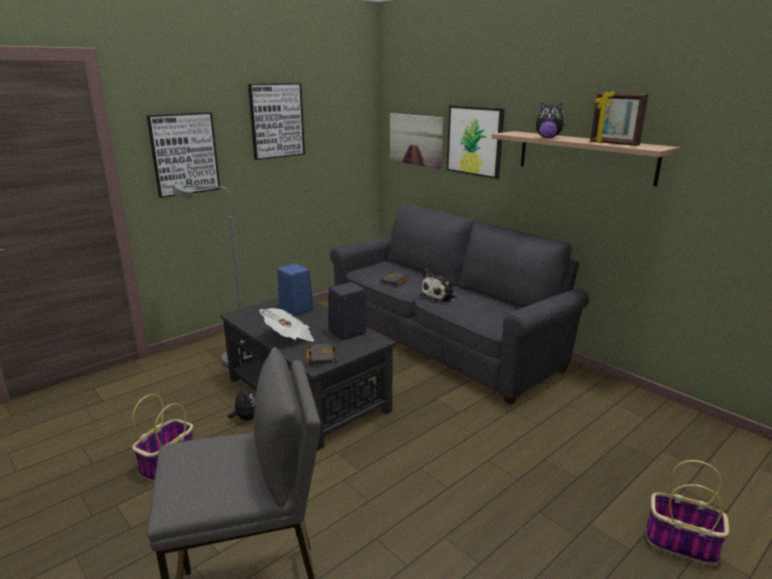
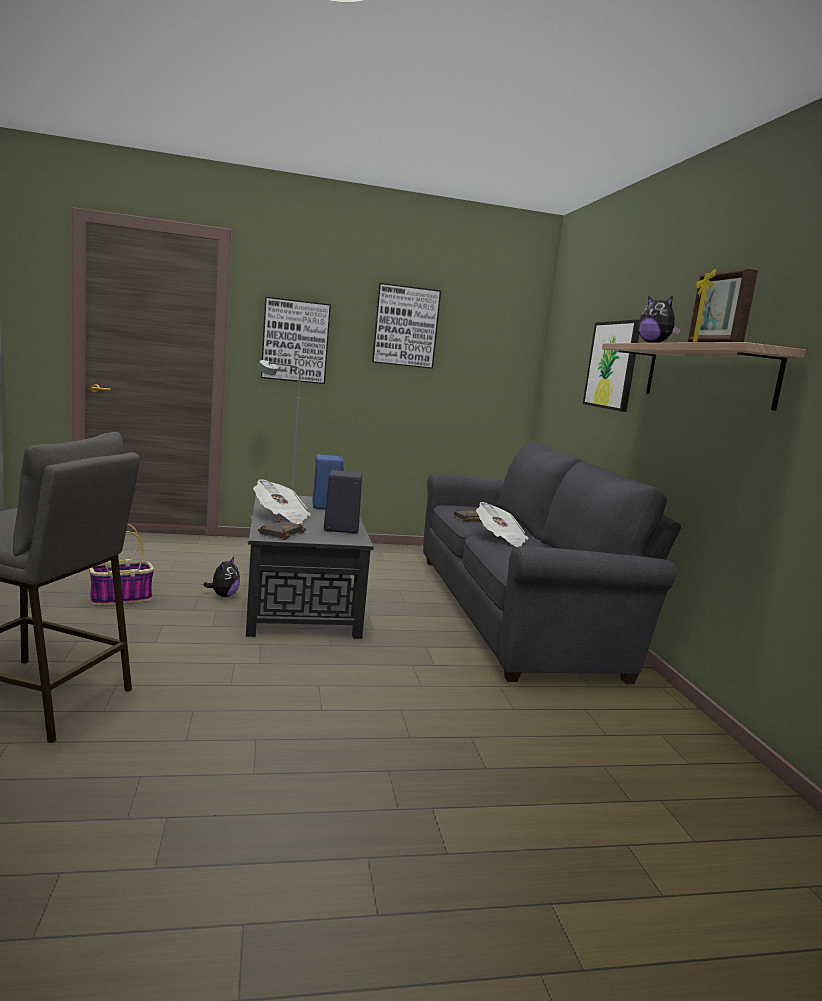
camera: 30 degrees right, 10 degrees down
(415, 140) = (567, 369): picture -> none
(440, 296) = (500, 539): plush toy -> newspaper
(680, 543) = (528, 884): basket -> none

